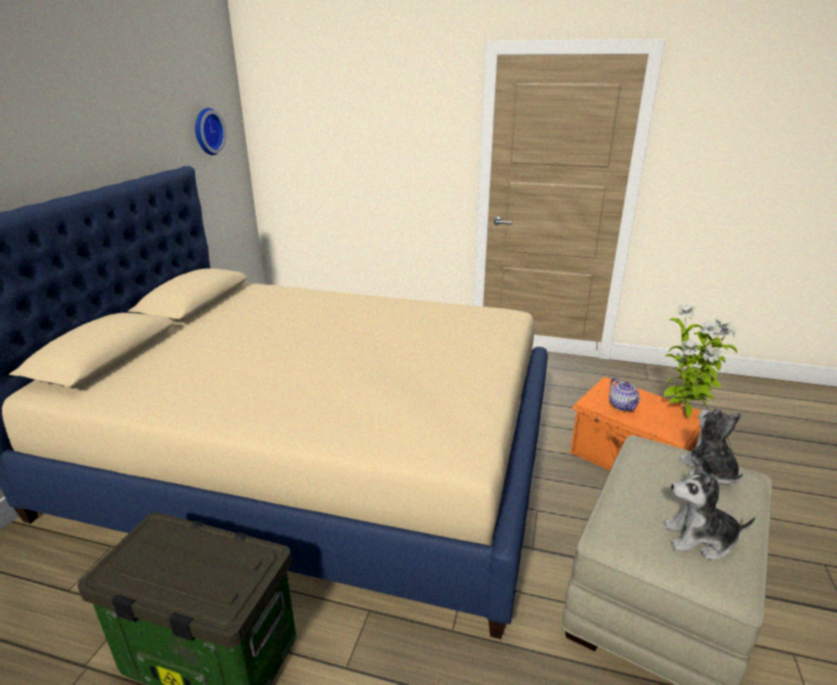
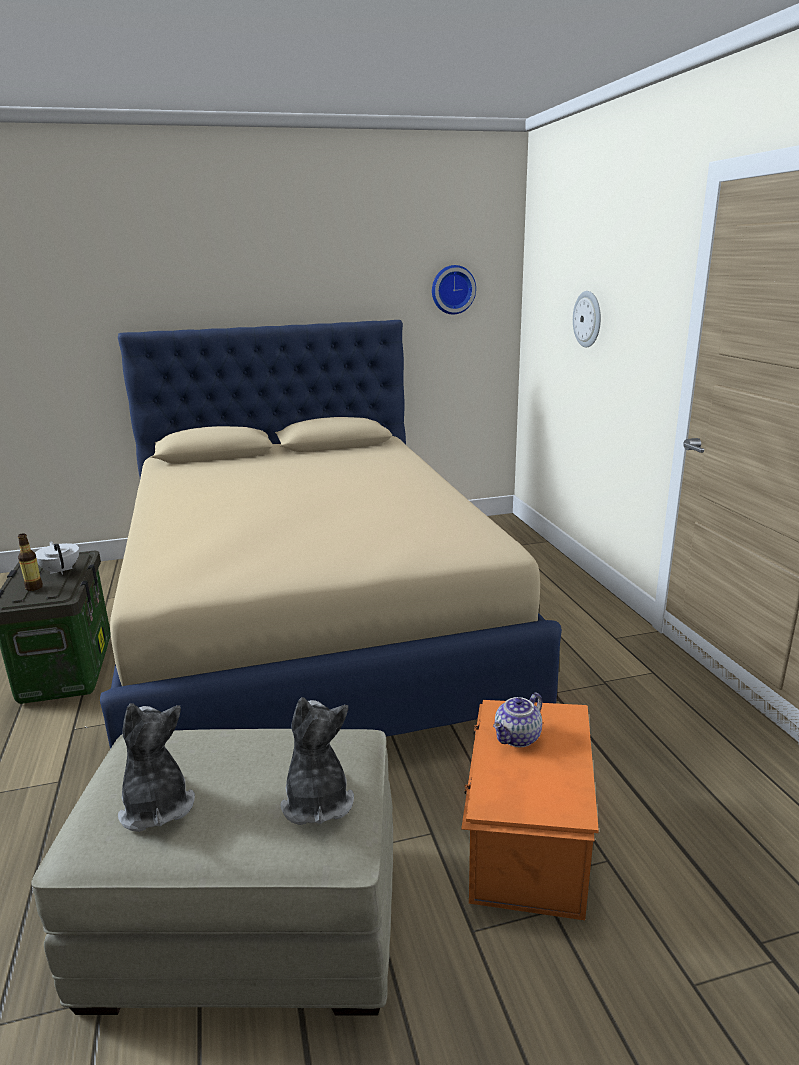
camera: 60 degrees right, 5 degrees down
(186, 548) = (61, 570): none -> white teapot
(212, 577) = (34, 587): none -> bottle
(359, 148) = (588, 319): none -> wall clock
(683, 414) = (562, 802): potted plant -> none
(708, 472) = (317, 801): plush toy -> plush toy turned 60 degrees counterclockwise

